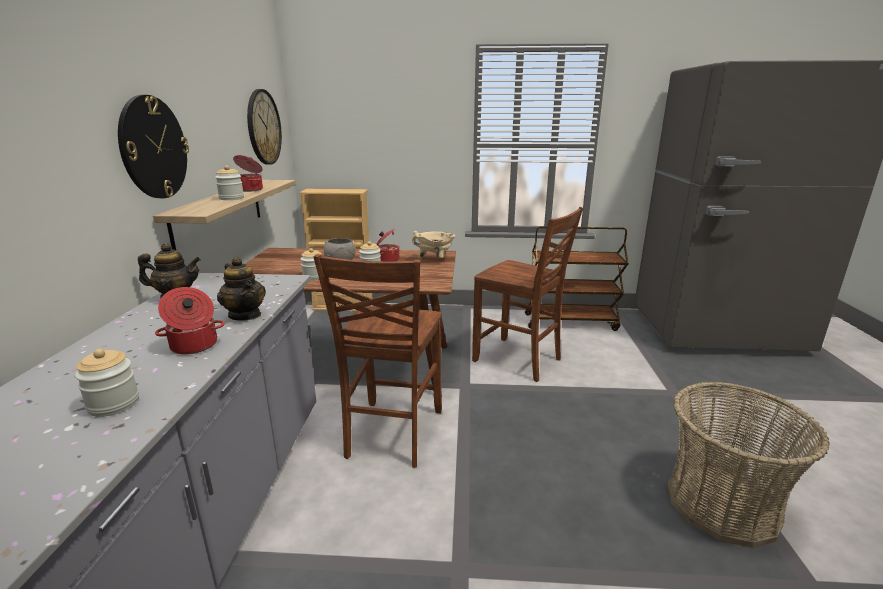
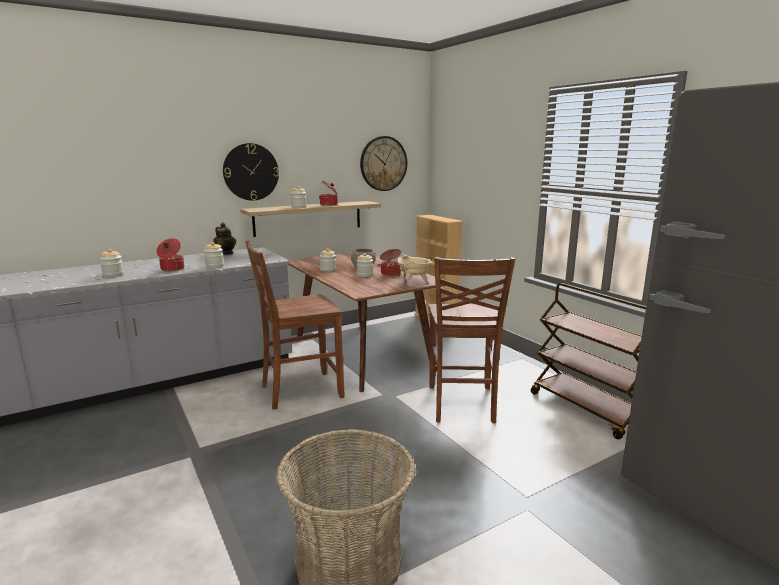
camera: 55 degrees right, 5 degrees down
(245, 315) = (214, 266): teapot -> jar

